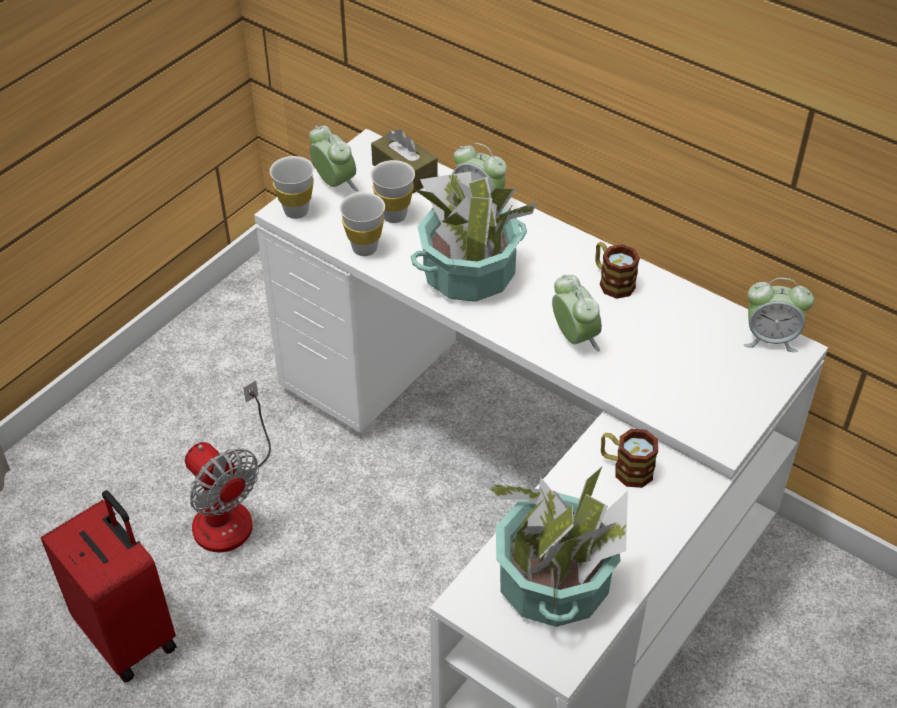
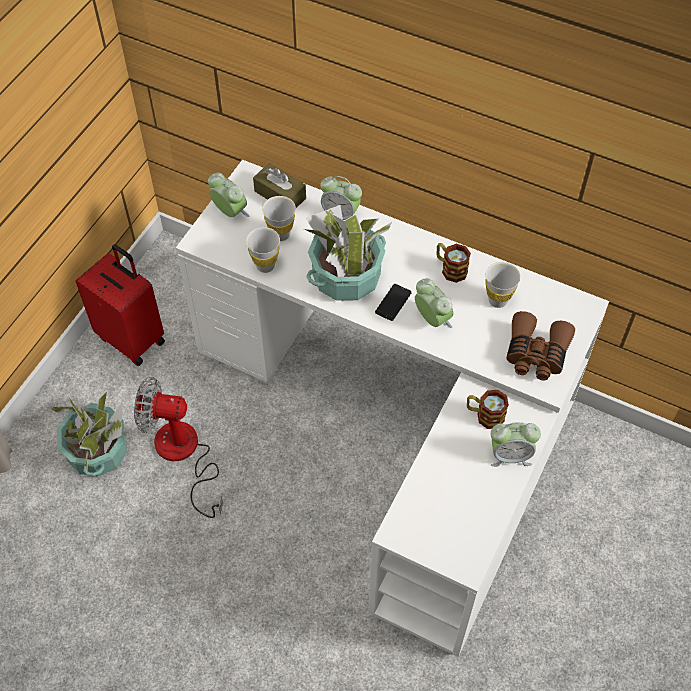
camera: 10 degrees left, 10 degrees up
(130, 635) = (135, 563): red suitcase -> red suitcase (132, 338)
(229, 508) = (183, 455): fan -> fan turned 150 degrees clockwise
(296, 211) = (207, 240): white cup -> white cup (497, 300)
(525, 311) = (393, 302): none -> phone
(553, 583) = (452, 510): potted plant -> potted plant (98, 451)
(712, 398) = (536, 354): none -> brown binoculars
(770, 338) = (568, 300): alarm clock -> alarm clock (510, 455)

